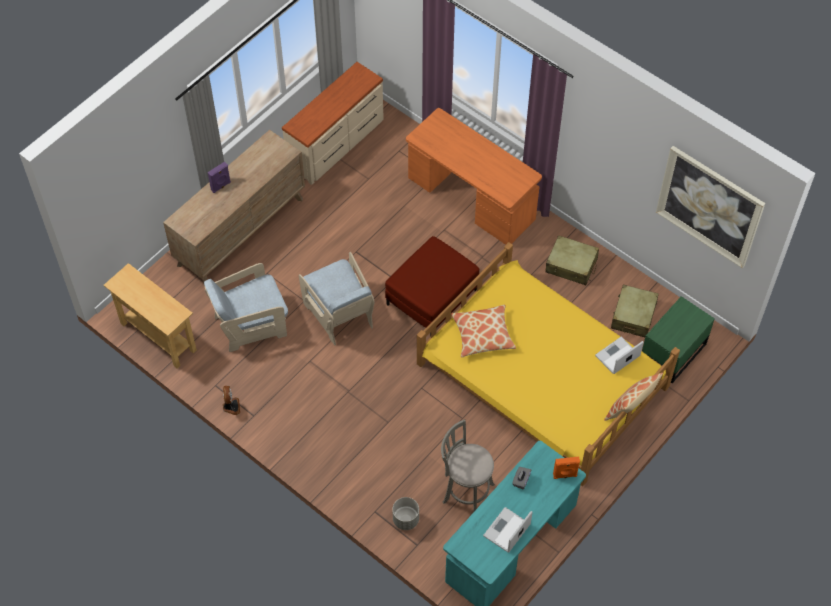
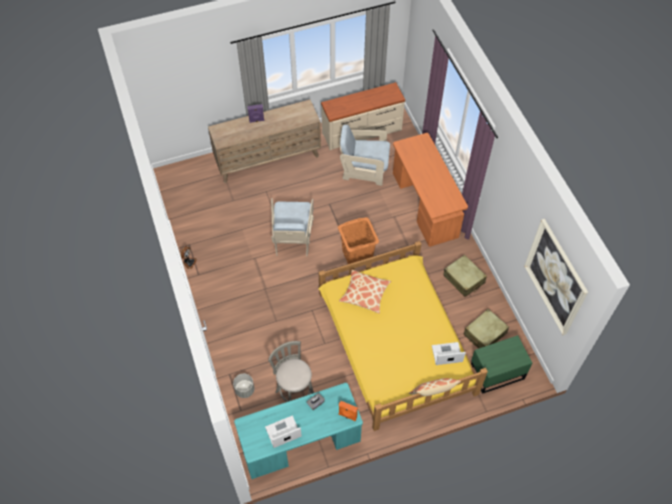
camera: 30 degrees right, 0 degrees up
(158, 337) = (176, 199): beige console table -> none
(251, 324) = (235, 218): beige armchair -> beige armchair (364, 169)
(432, 298) = (357, 256): red ottoman -> orange laundry basket

